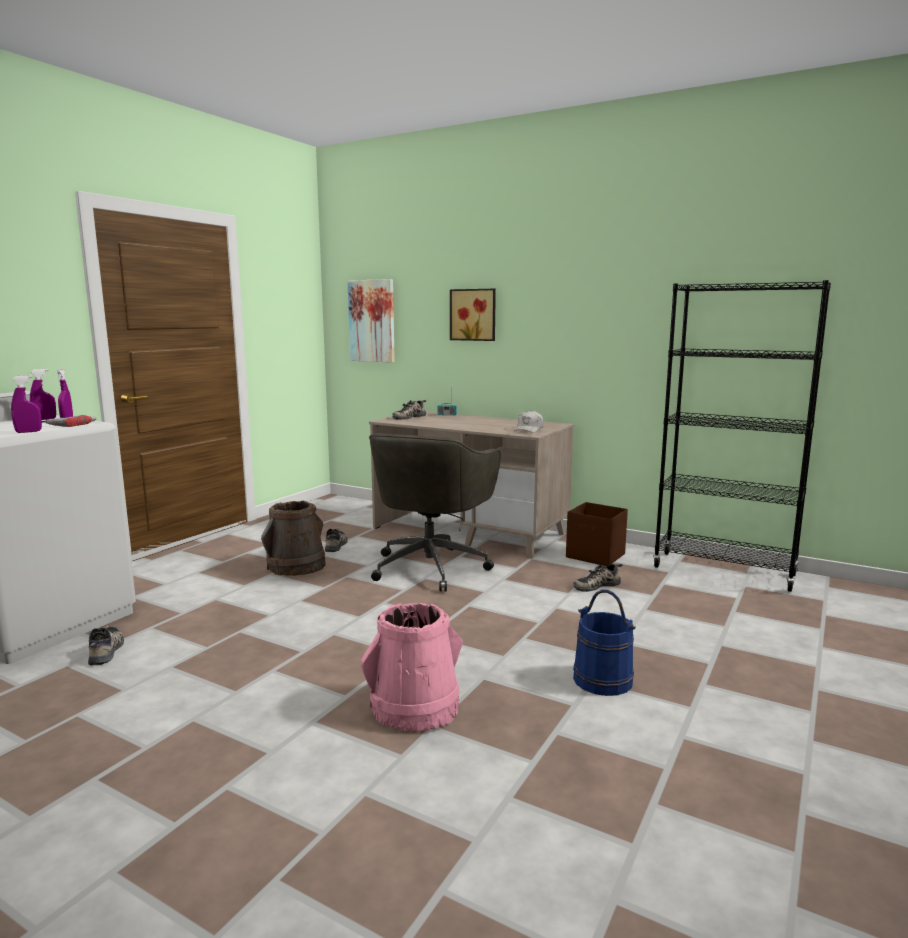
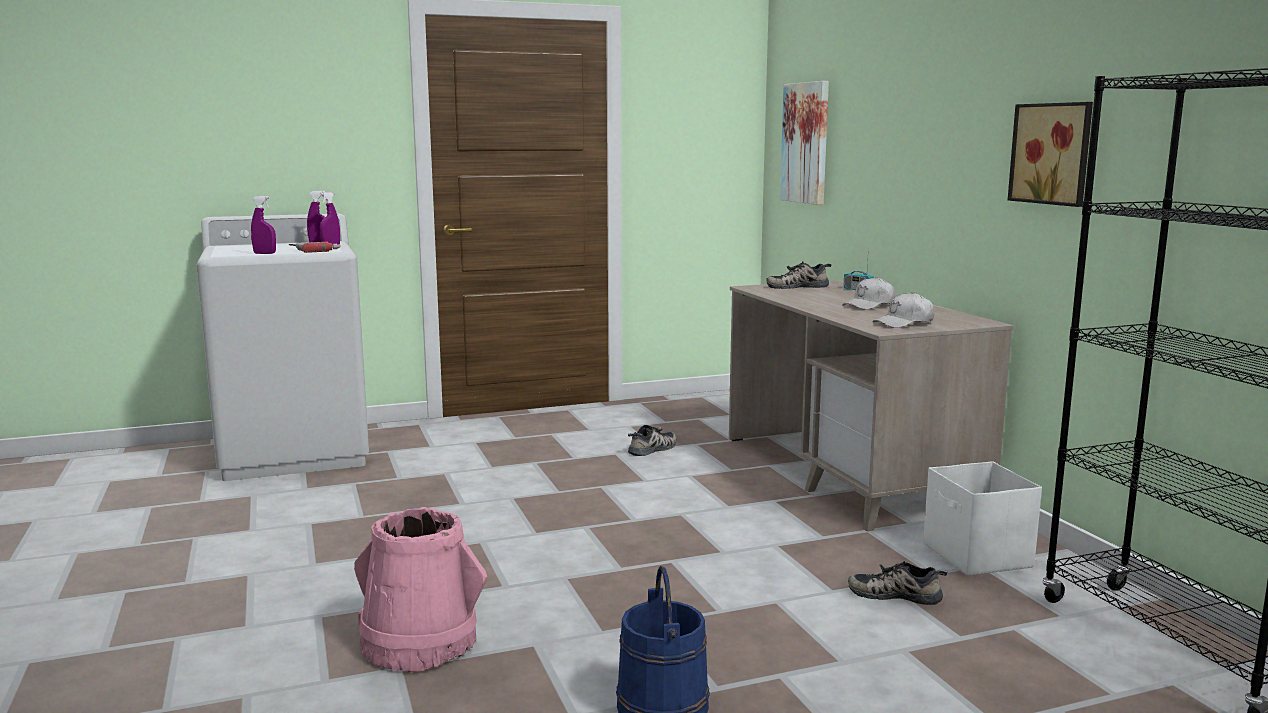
camera: 40 degrees right, 0 degrees up
(107, 650) = (294, 492): shoe -> none
(296, 566) = (571, 461): brown bucket -> none
(431, 566) = (714, 503): grey office chair -> none
(473, 315) = (907, 134): picture -> picture (1053, 153)
(481, 422) = (869, 305): none -> white cap
(596, 556) = (977, 556): brown storage box -> white storage box

